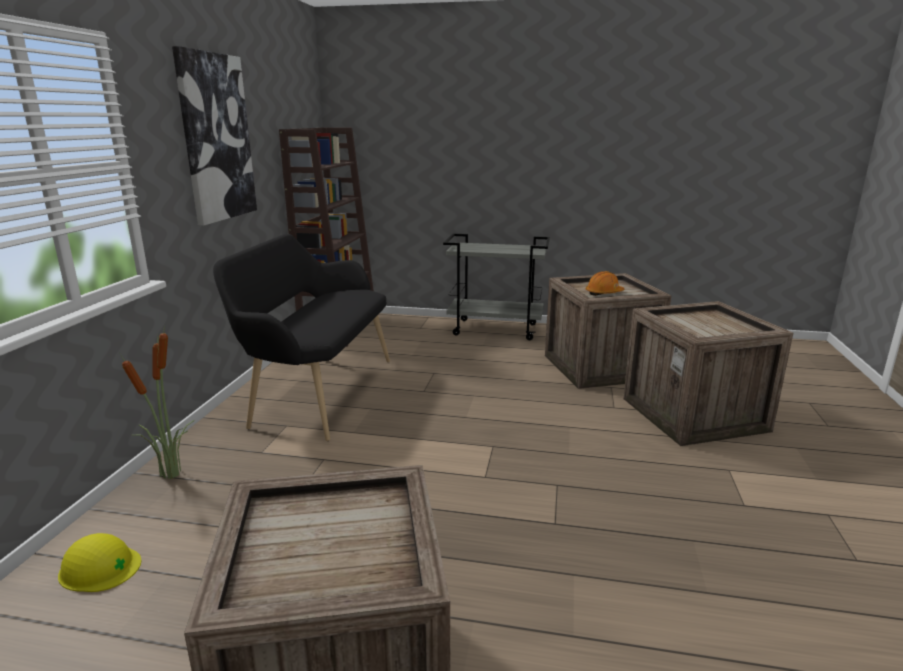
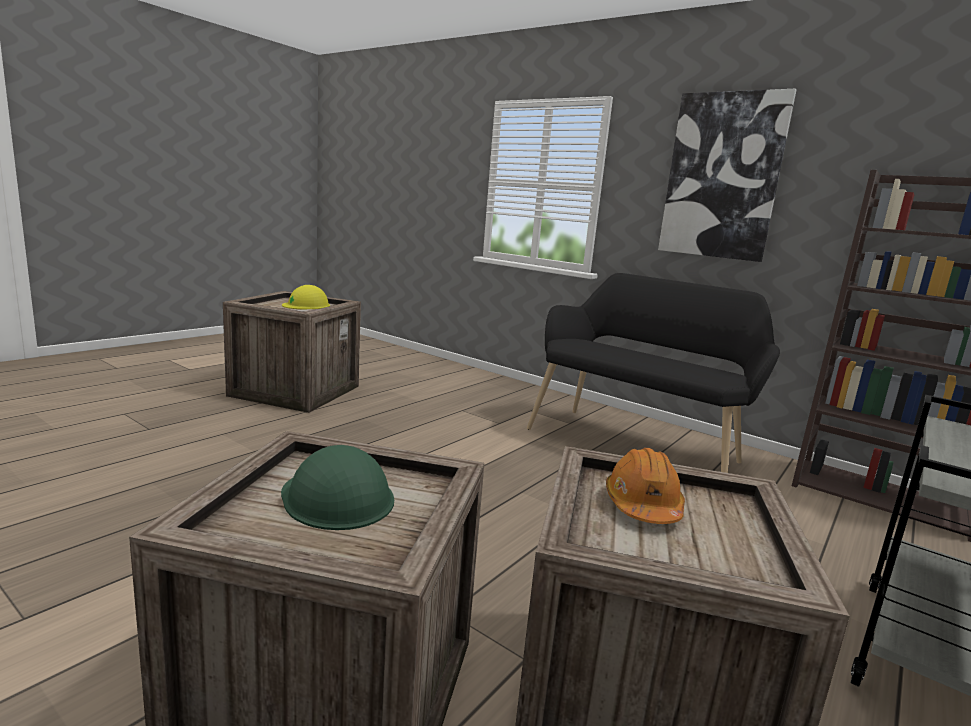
camera: 115 degrees right, 5 degrees down
(100, 567) = (446, 373): yellow hard hat -> yellow hard hat (306, 305)
(172, 475) = (522, 390): potted plant -> none
(704, 325) = (337, 497): none -> green hard hat

